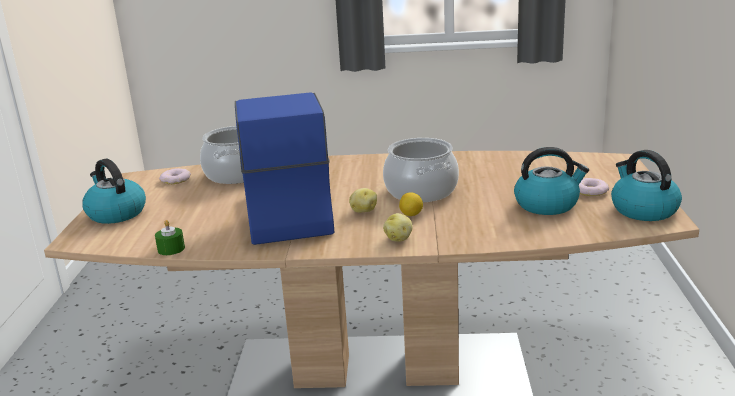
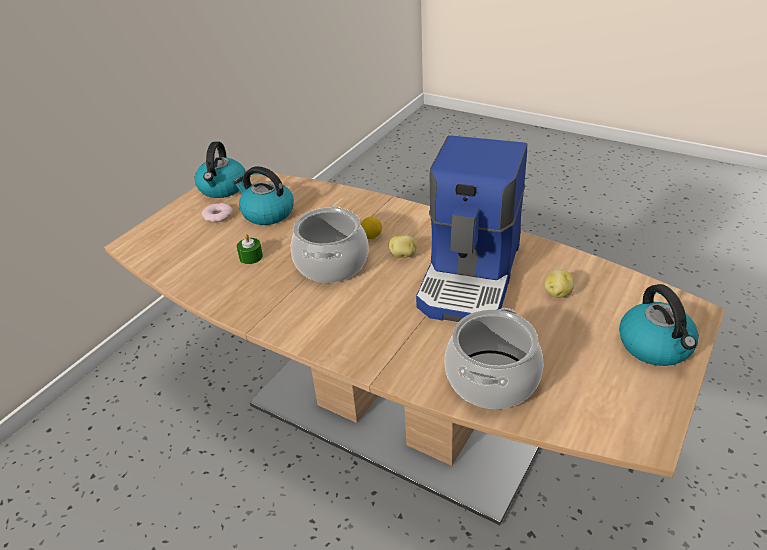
camera: 150 degrees left, 15 degrees up
(171, 249) = (591, 265): green candle -> green candle (251, 257)
(176, 180) = (578, 401): donut -> none
(399, 238) = (404, 216): potato -> potato (557, 293)

